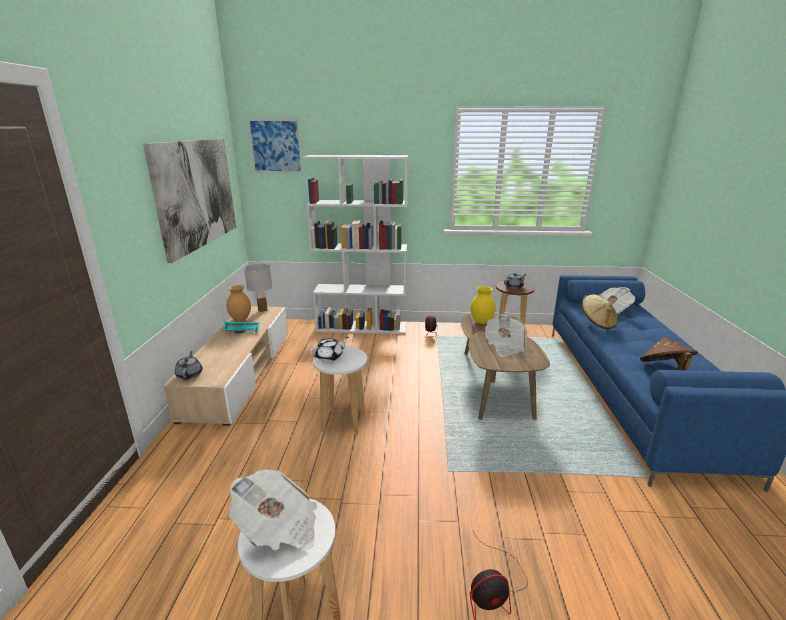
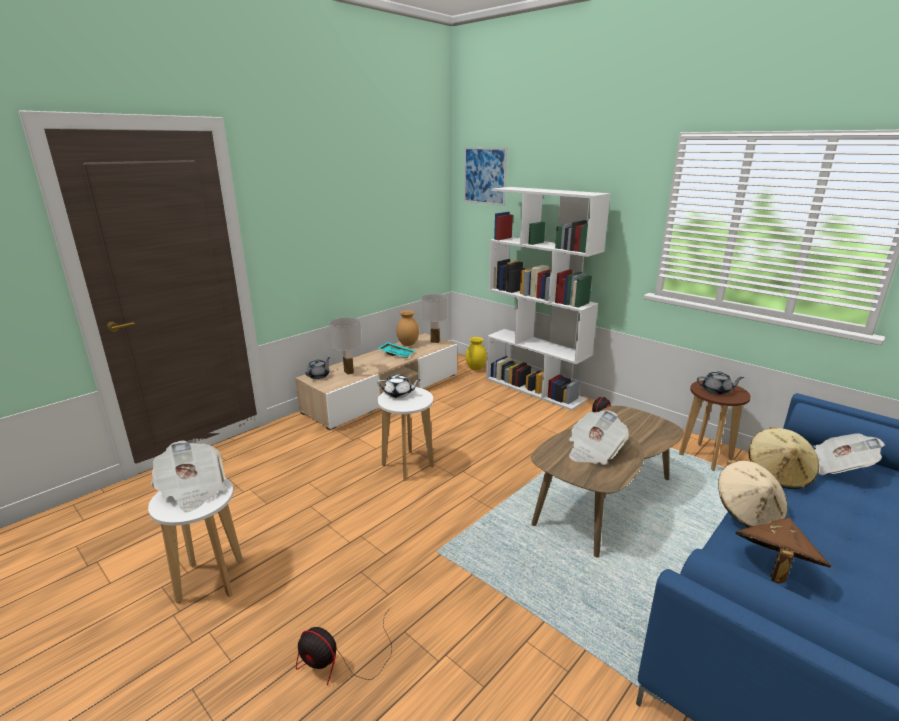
camera: 40 degrees right, 0 degrees up
(196, 193) = (380, 218): picture -> none
(217, 360) = (348, 372): none -> white table lamp
(481, 322) = (624, 419): yellow vase -> yellow vase (476, 368)
(616, 348) = (747, 513): none -> beige hat

